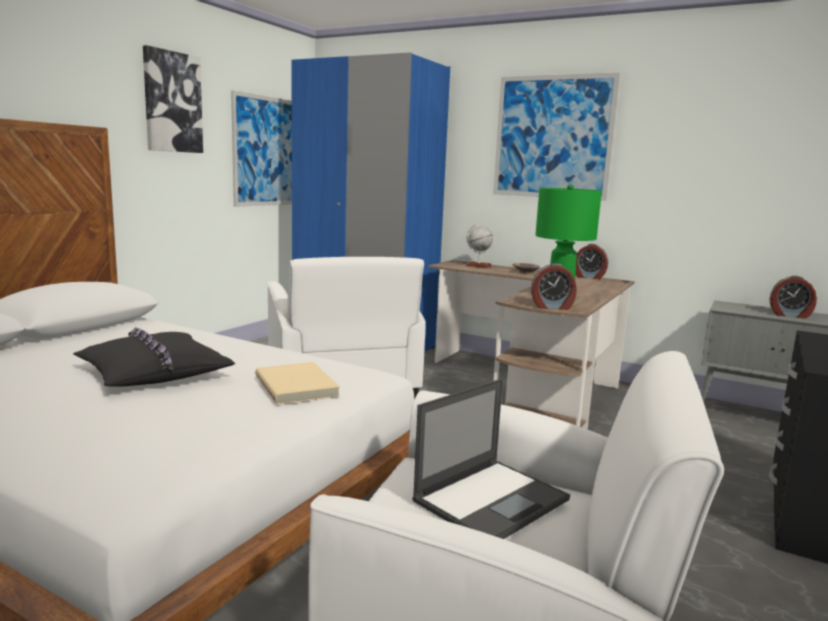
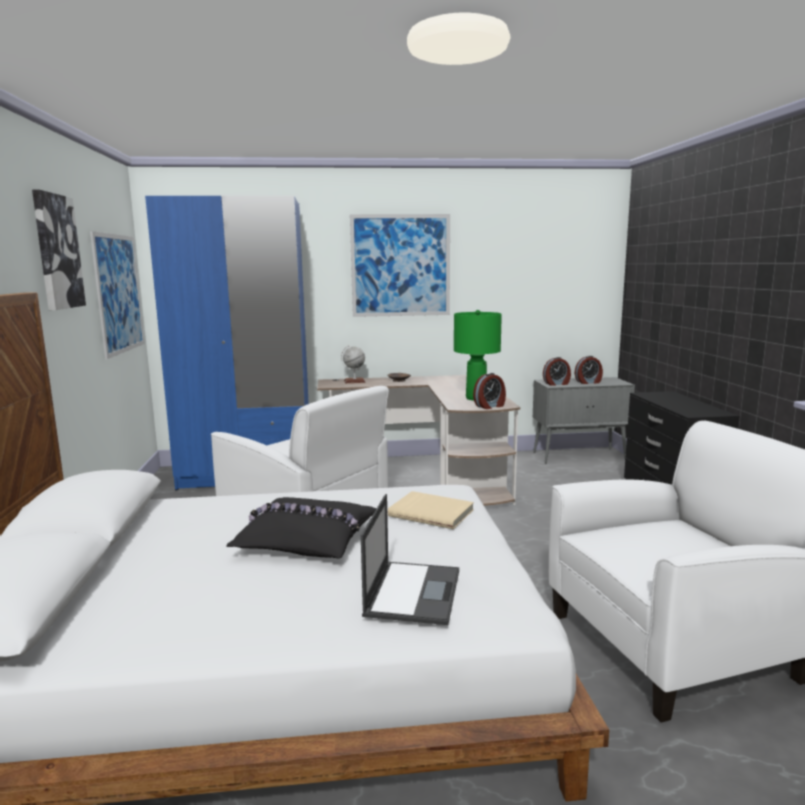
camera: 35 degrees left, 0 degrees up
(492, 499) = (661, 538): laptop -> laptop (413, 591)
(589, 277) = (446, 376): alarm clock -> alarm clock (556, 384)

